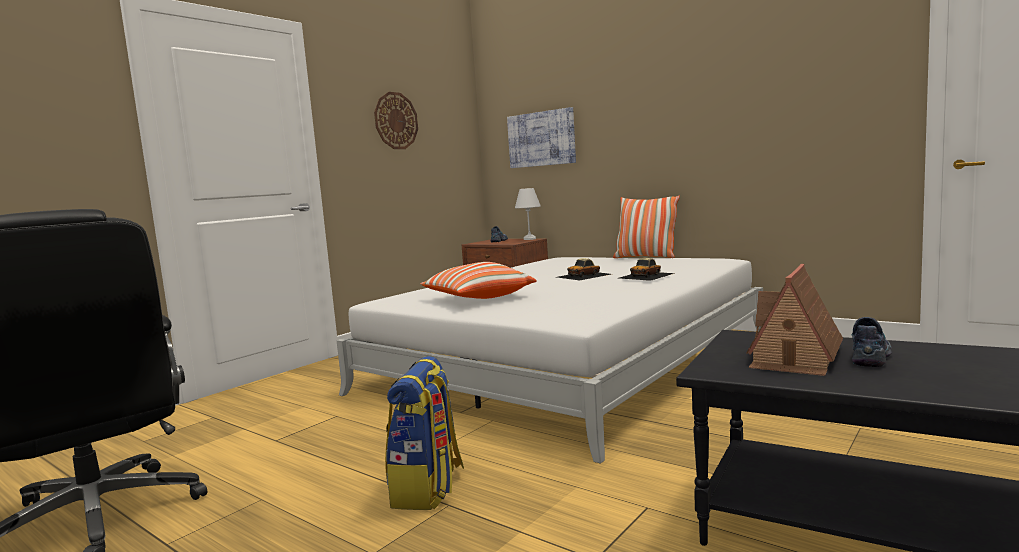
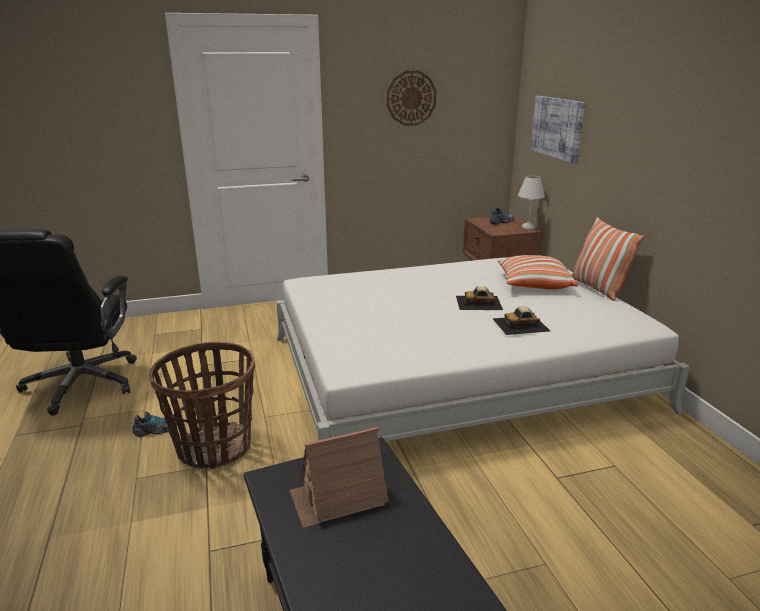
camera: 35 degrees right, 15 degrees up
(428, 489) = (213, 447): backpack -> basket
(478, 298) = (356, 305): pillow -> pillow (533, 284)
(871, 355) = (380, 528): shoe -> shoe (157, 430)

